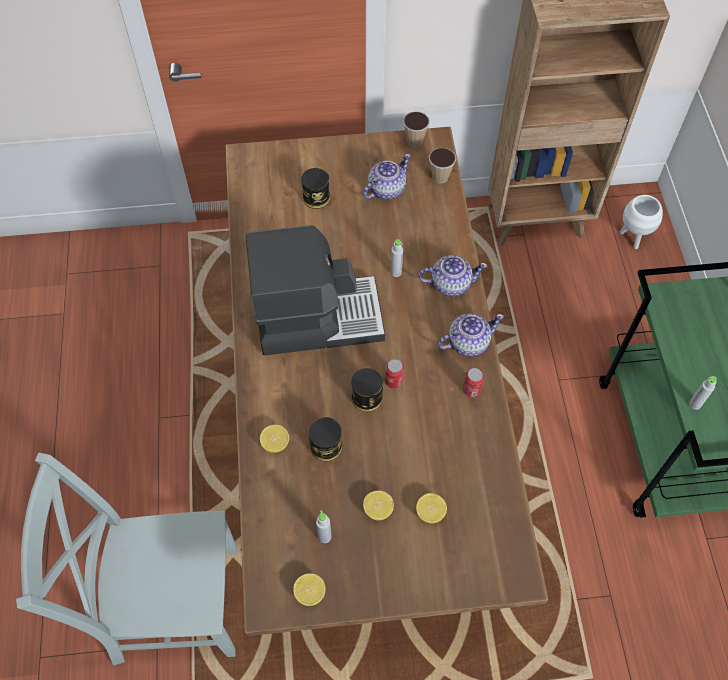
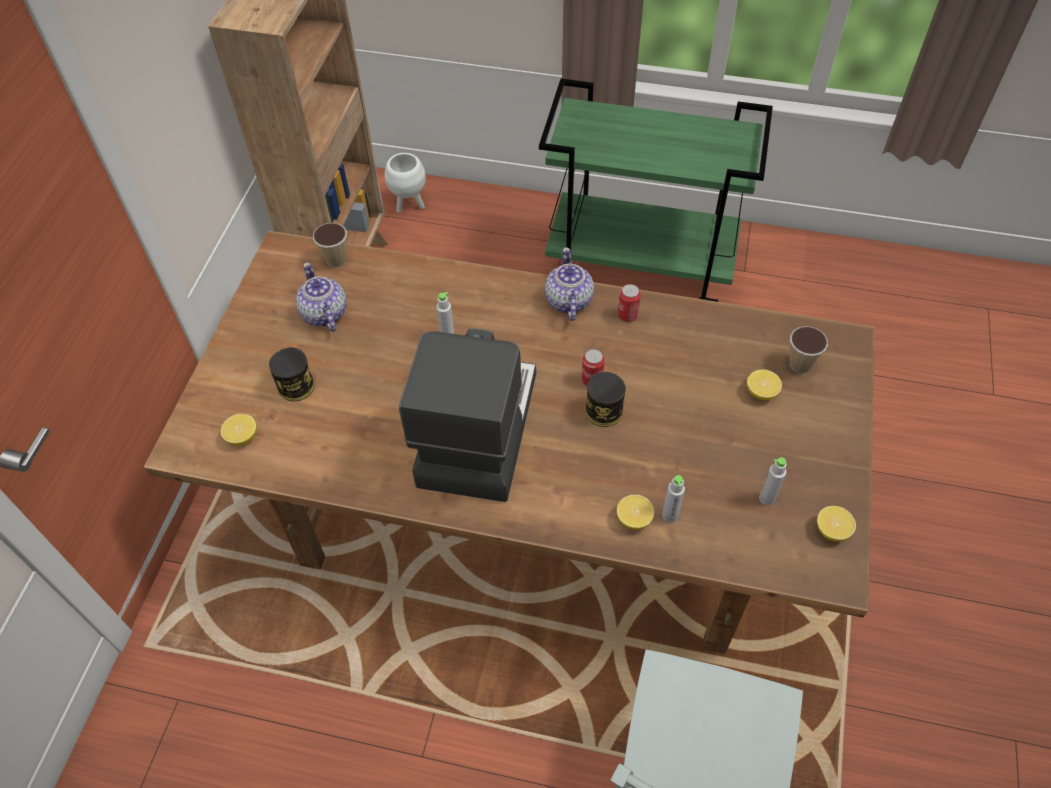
camera: 70 degrees left, 5 degrees down
(326, 446) = (653, 467): can -> none
(378, 509) = (746, 438): lemon -> lemon (242, 437)
(414, 141) = (269, 267): cup -> cup (800, 365)
(450, 284) = (486, 294): teapot -> none
(695, 404) = (691, 166): grey bottle -> grey bottle (670, 515)

